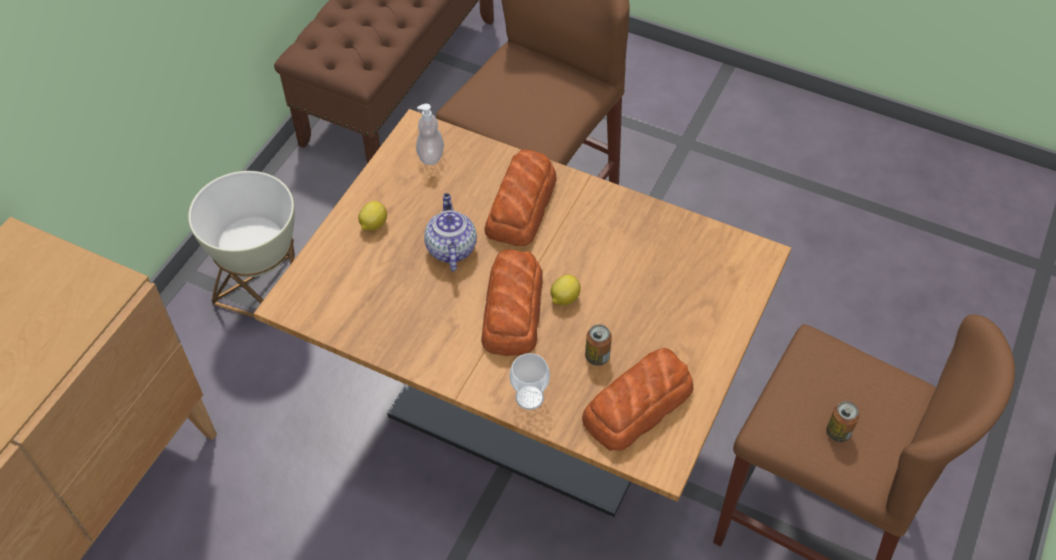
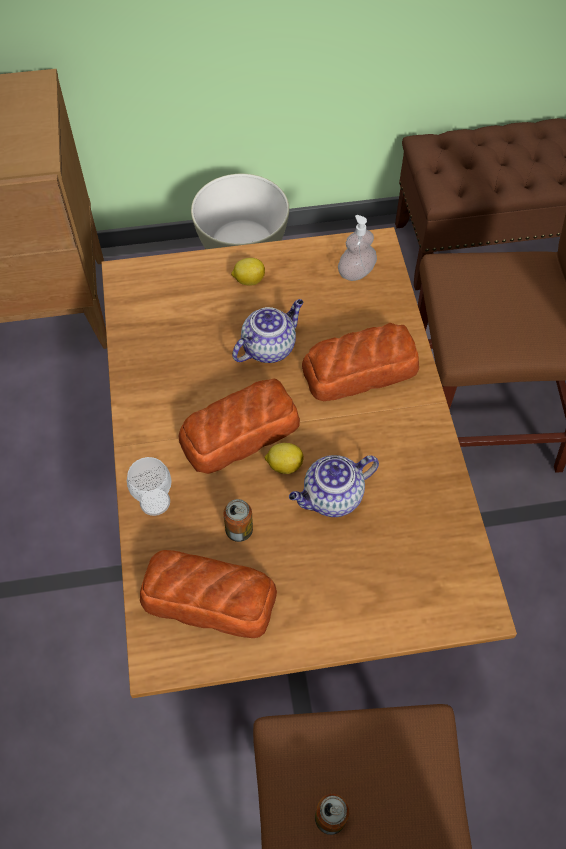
camera: 55 degrees right, 5 degrees up
(615, 286) = (332, 498): none -> teapot

